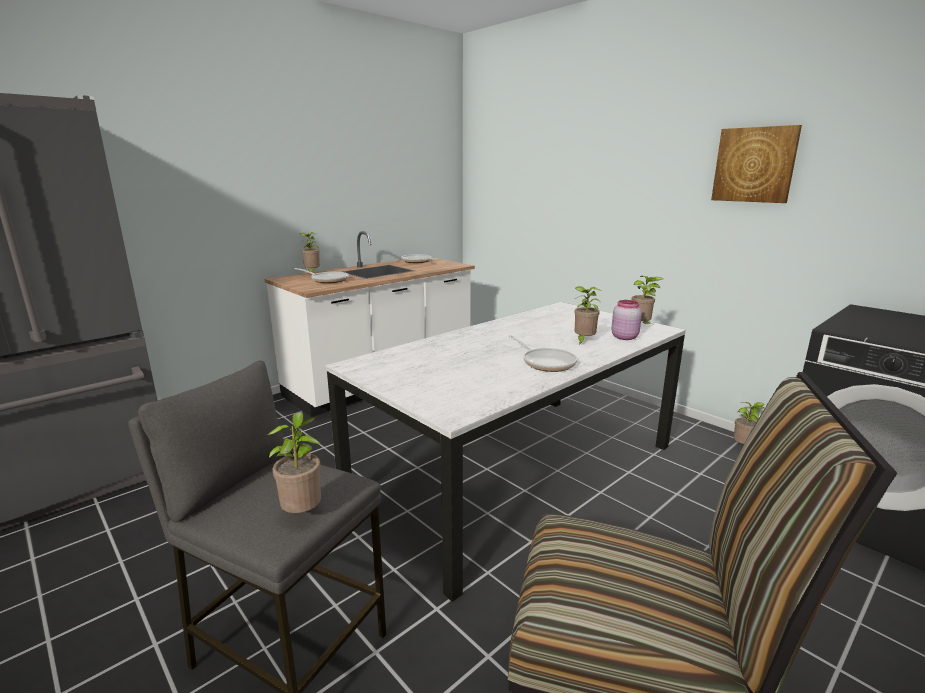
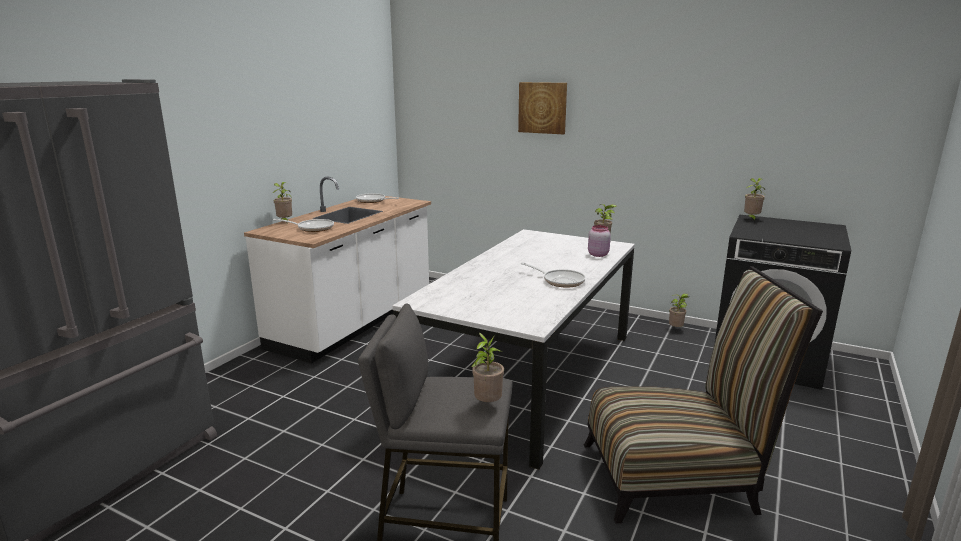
camera: 20 degrees left, 0 degrees up
(583, 341) = (572, 261): potted plant -> potted plant (751, 219)
(754, 165) = (666, 113): picture -> picture (542, 108)

